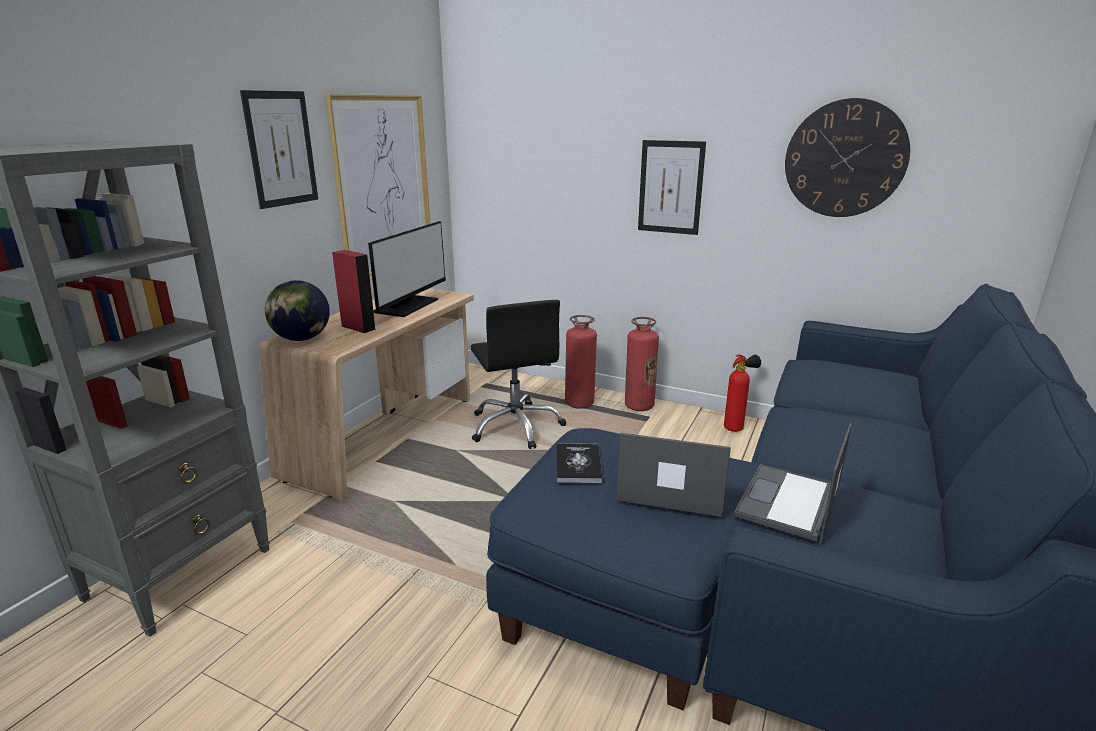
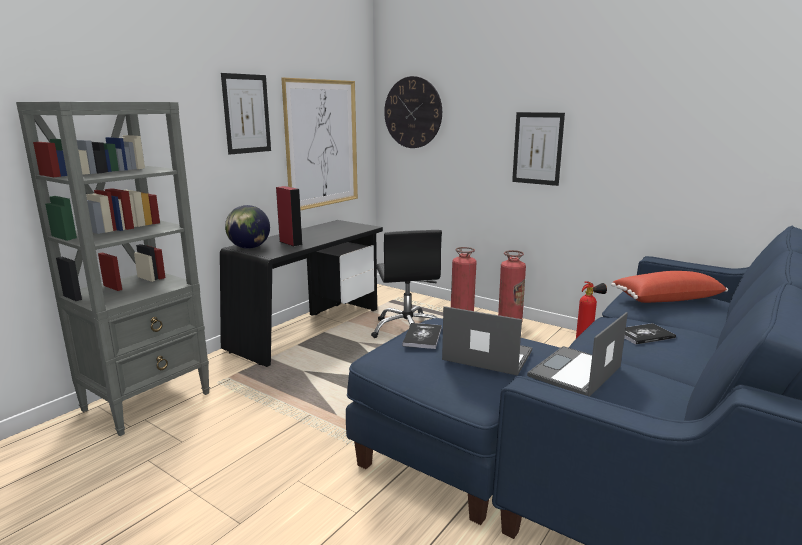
camera: 10 degrees right, 5 degrees down
(386, 436) = (309, 329): beige desk -> black desk
(407, 306) = (330, 232): monitor -> none
(841, 434) = (644, 335): none -> book
(842, 376) = (665, 298): none -> red pillow
(845, 159) = (674, 125): wall clock -> wall clock (413, 112)

